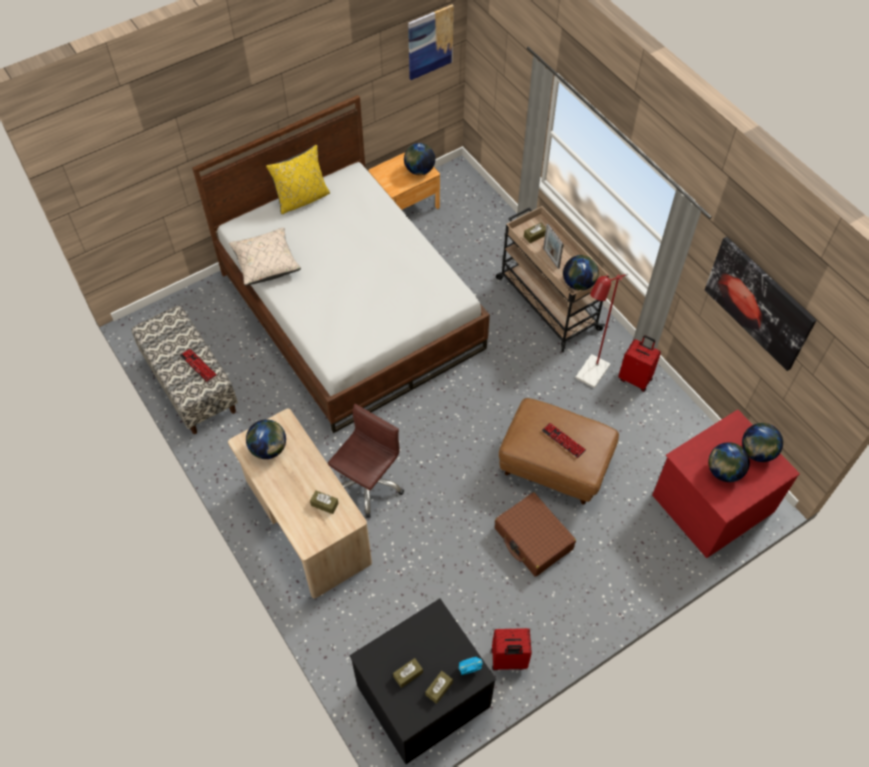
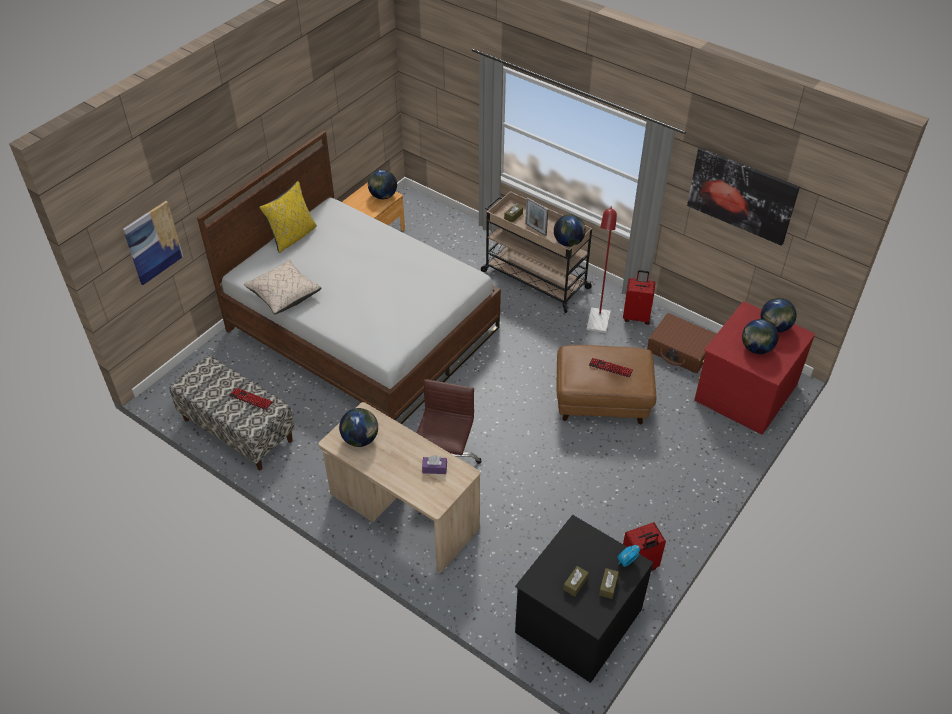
camera: 20 degrees left, 10 degrees down
(324, 504) = (434, 468): brown tissue box -> purple tissue box
(430, 42) = (372, 75): picture -> picture (153, 242)
(533, 539) = (613, 464): brown suitcase -> brown suitcase (680, 350)

